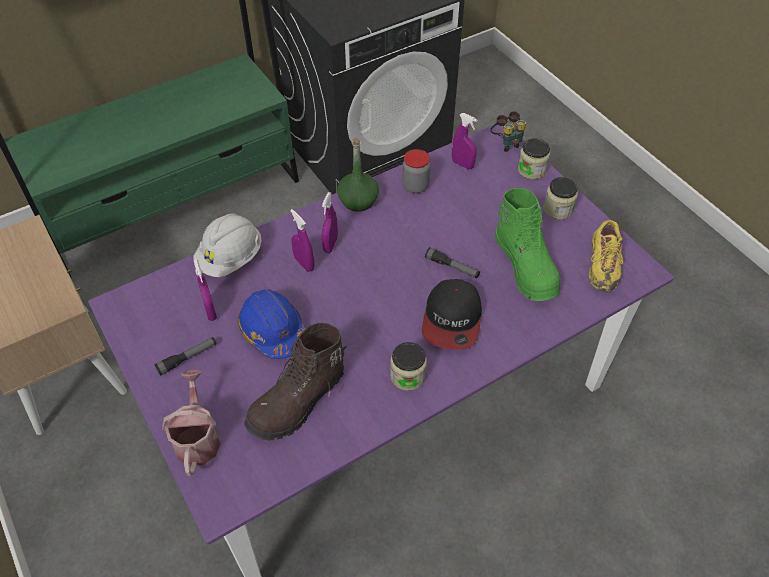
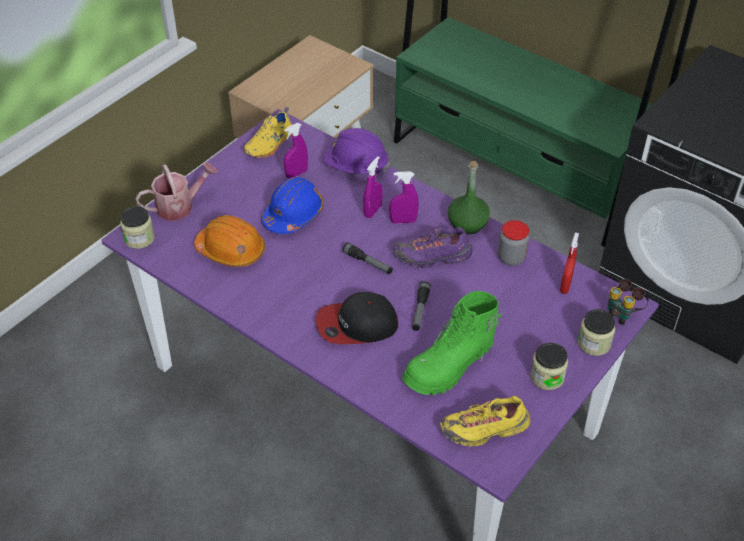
camera: 70 degrees right, 5 degrees down
(147, 323) = (270, 145): none -> yellow shoe
(187, 358) = (247, 177): flashlight -> flashlight (367, 263)
(231, 258) = (356, 167): white hard hat -> purple hard hat
(298, 402) = (231, 250): brown boot -> orange hard hat
(389, 238) = (433, 257): none -> purple shoe
(408, 376) = (282, 310): jar -> jar (139, 238)
(462, 164) = (565, 285): purple spray bottle -> red spray bottle

